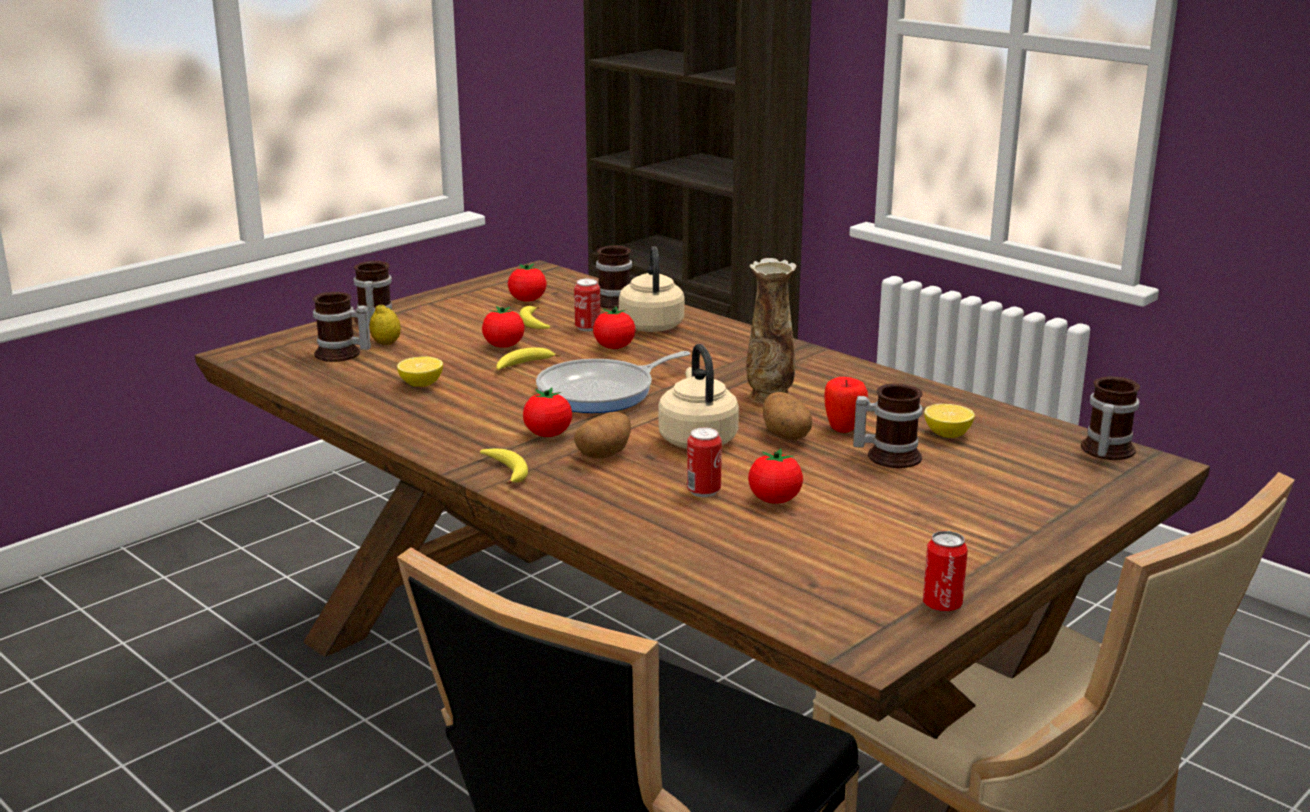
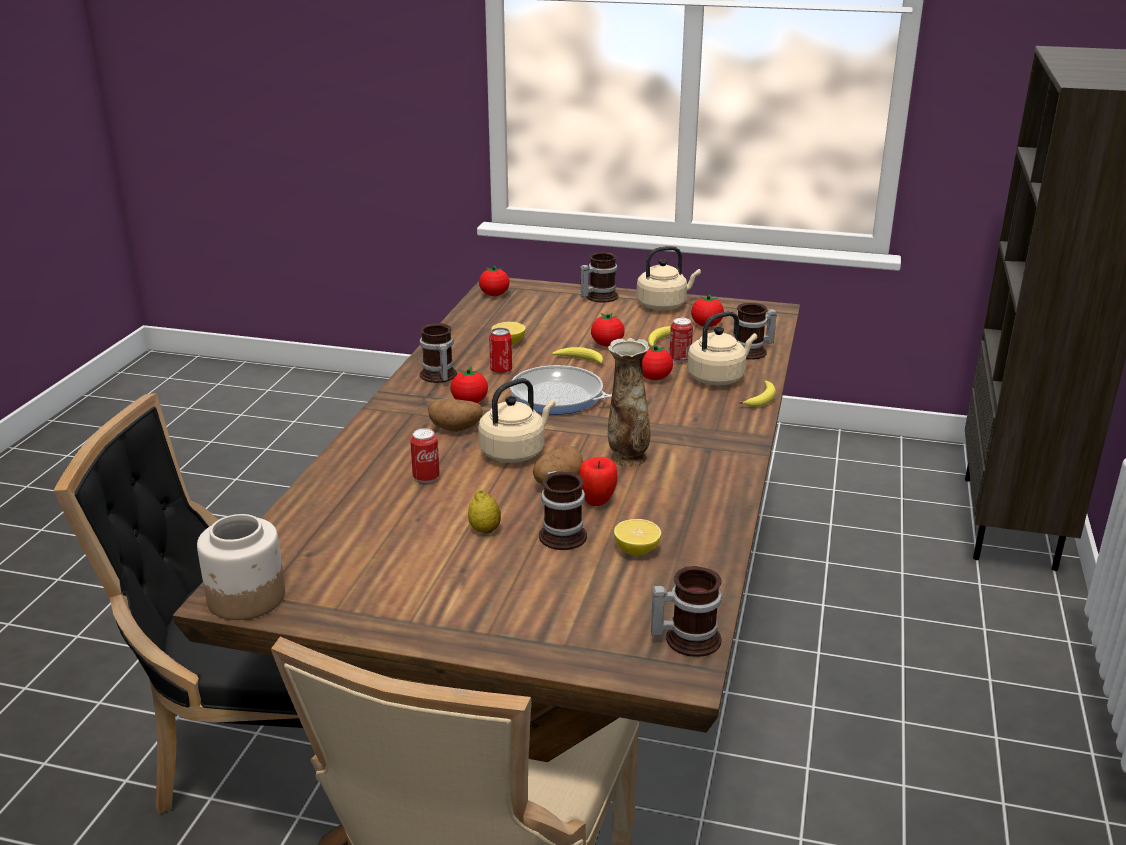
camera: 60 degrees right, 5 degrees up
(341, 355) = (529, 307): mug -> mug (437, 376)
(386, 343) = (565, 312): lemon -> lemon (485, 530)
(447, 302) = (664, 305): none -> beige kettle
(506, 471) = (398, 407): banana -> banana (761, 399)
(774, 500) = (435, 507): tomato -> tomato (494, 295)
(881, 636) = (246, 598): none -> jar
(942, 605) = (310, 613): can -> can (501, 370)

